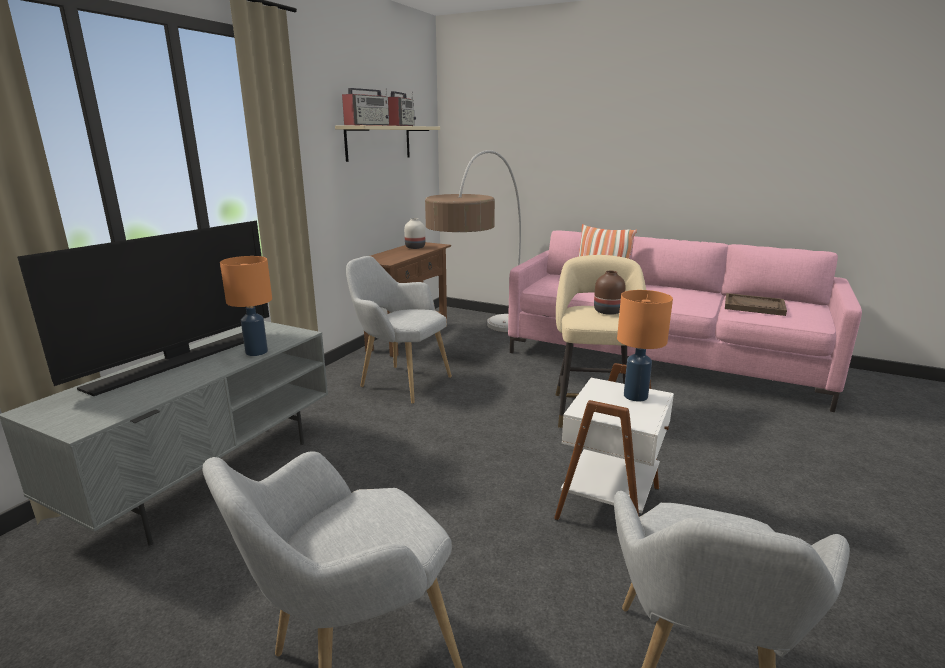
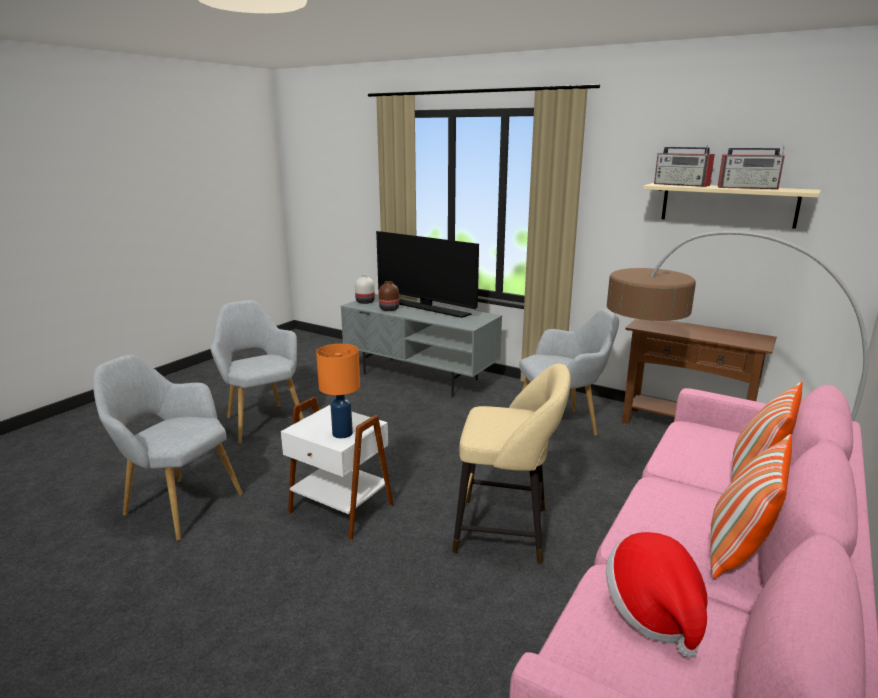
camera: 95 degrees right, 0 degrees up
(256, 352) = (436, 319): orange table lamp -> none
(400, 381) = (561, 425): grey armchair -> grey armchair turned 45 degrees clockwise
(415, 247) = (731, 335): white vase -> white vase (365, 302)
(608, 311) = (509, 425): brown vase -> brown vase (389, 309)
(682, 291) = (738, 550): none -> pillow
(754, 306) = (654, 612): brown tray -> hat

